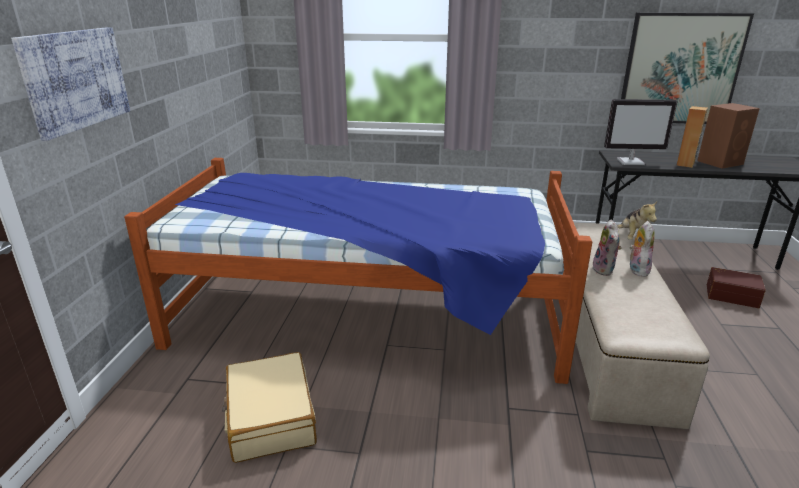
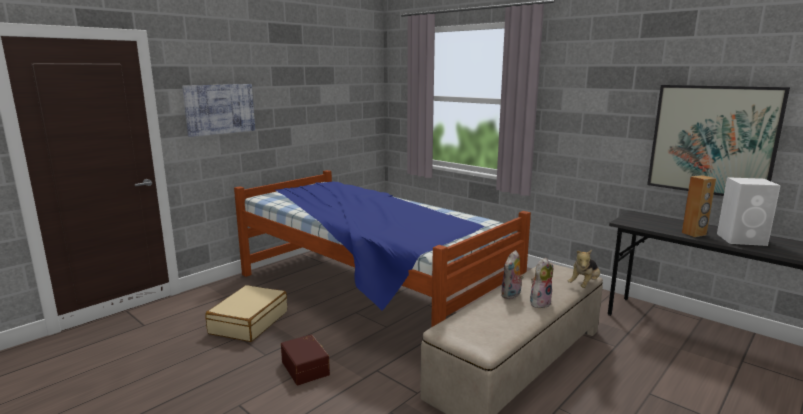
camera: 35 degrees right, 10 degrees down
(631, 162) = (638, 222): monitor -> none
(720, 162) = (742, 239): brown speaker -> white speaker
(731, 295) = (705, 379): brown storage box -> brown storage box (306, 367)

